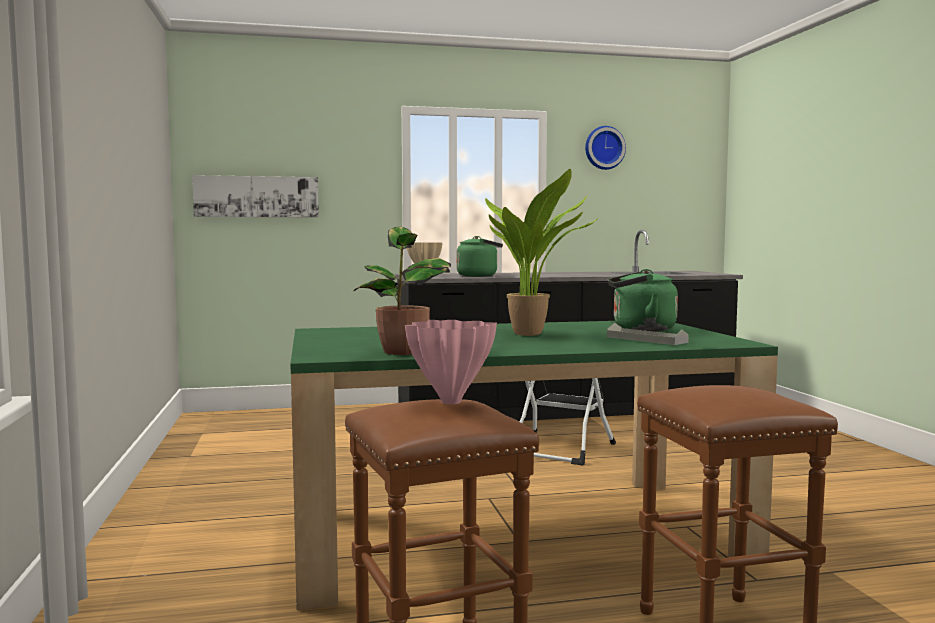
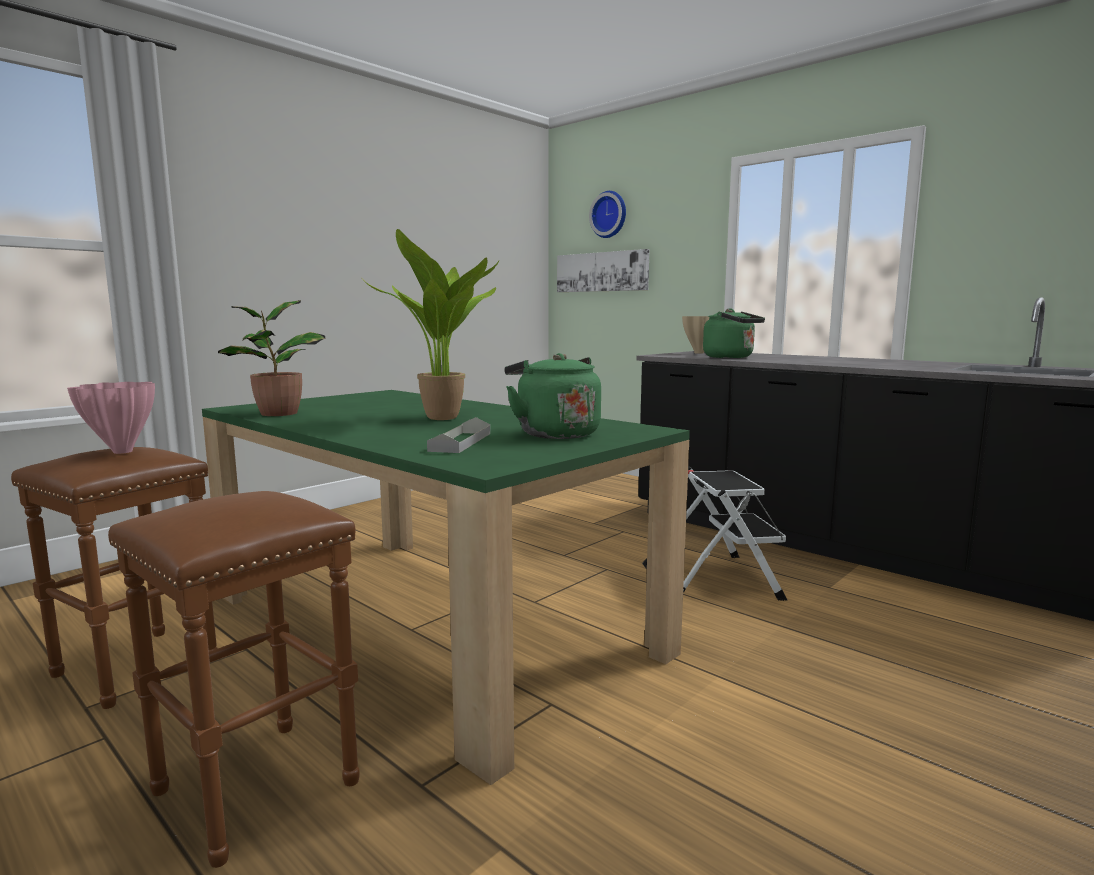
camera: 55 degrees right, 5 degrees up
(604, 148) = (1027, 165): wall clock -> wall clock (610, 215)

